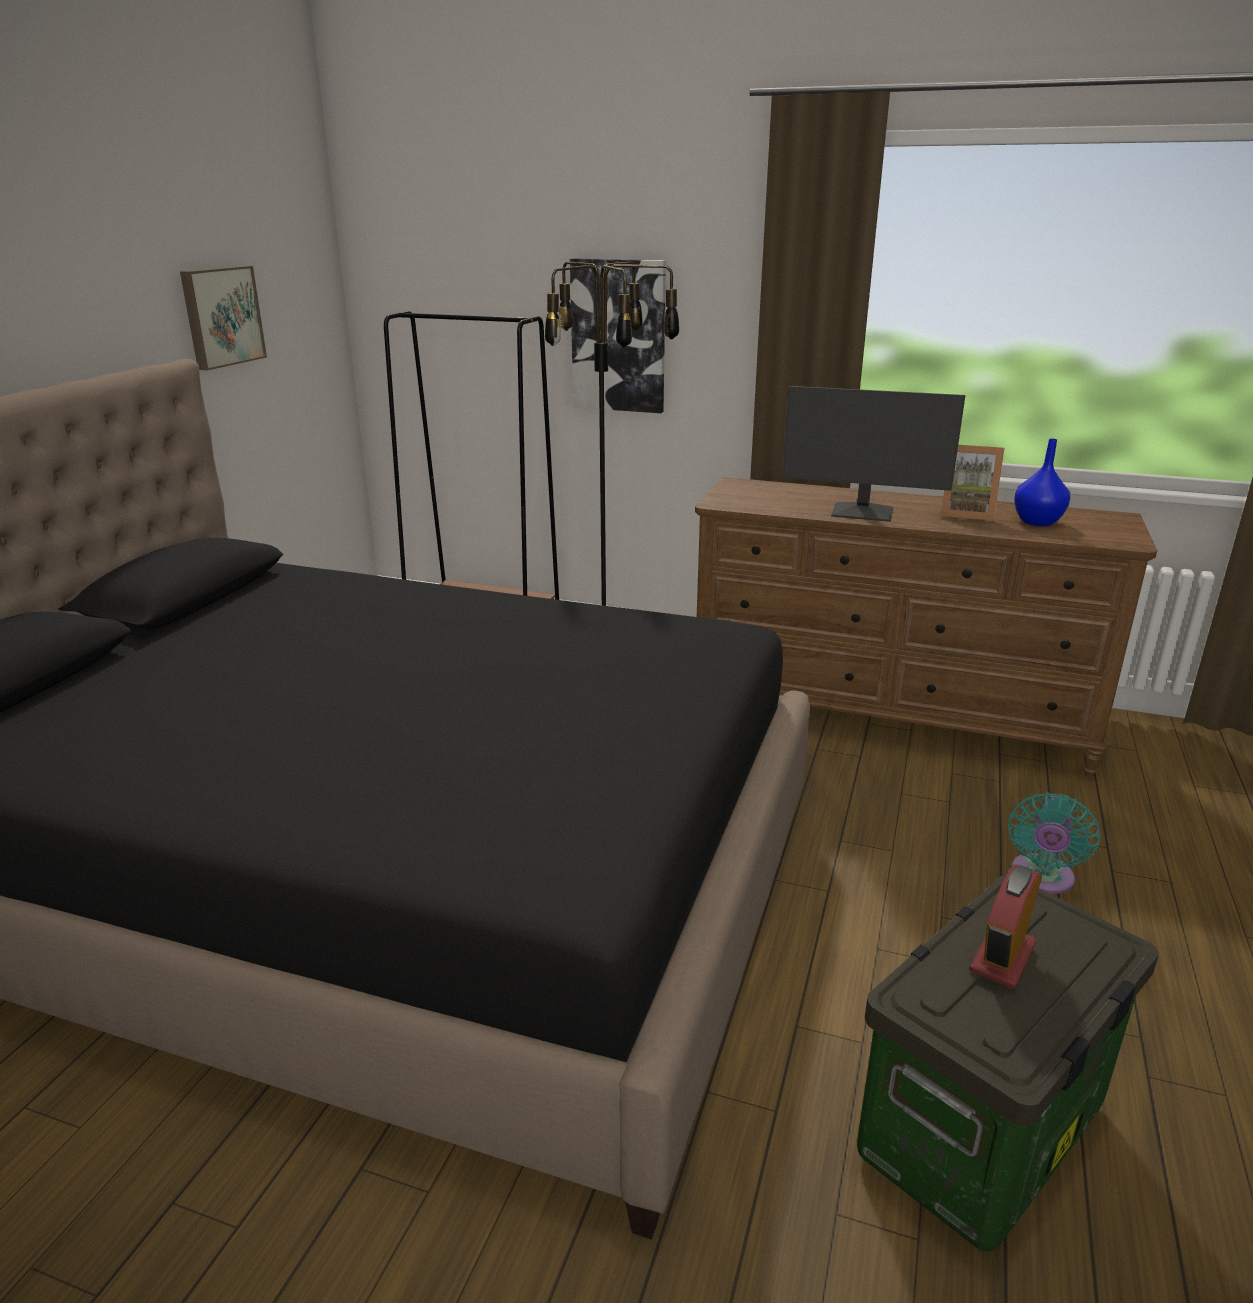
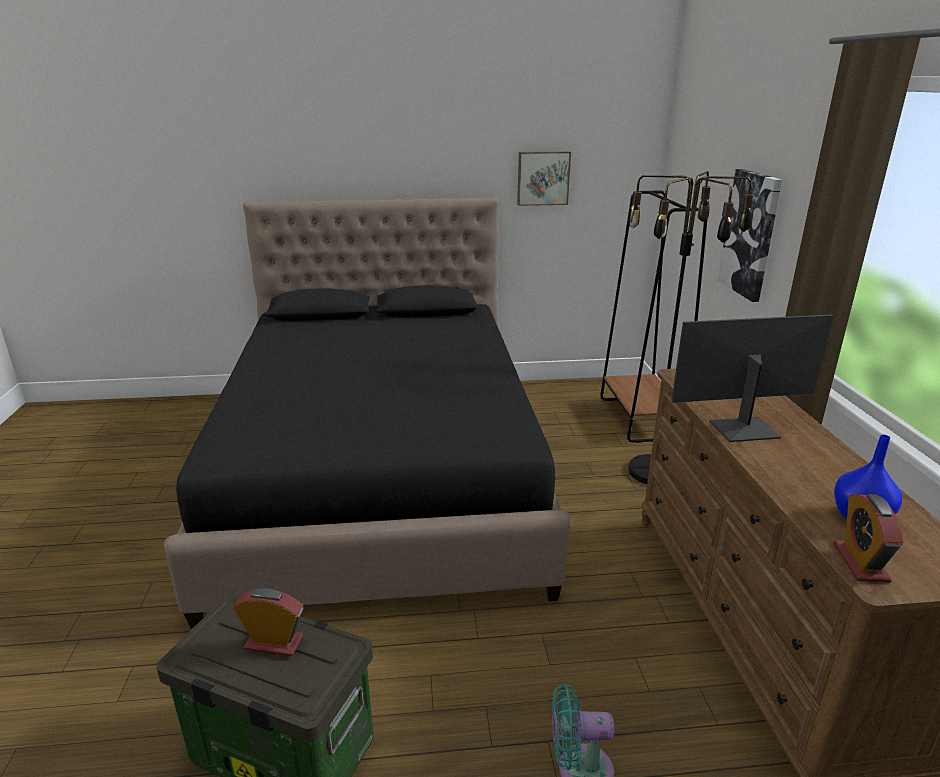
camera: 65 degrees right, 0 degrees up
(862, 513) = (742, 428): monitor -> monitor turned 90 degrees clockwise
(966, 513) = (823, 476): picture frame -> none
(1101, 539) = (860, 563): none -> alarm clock

